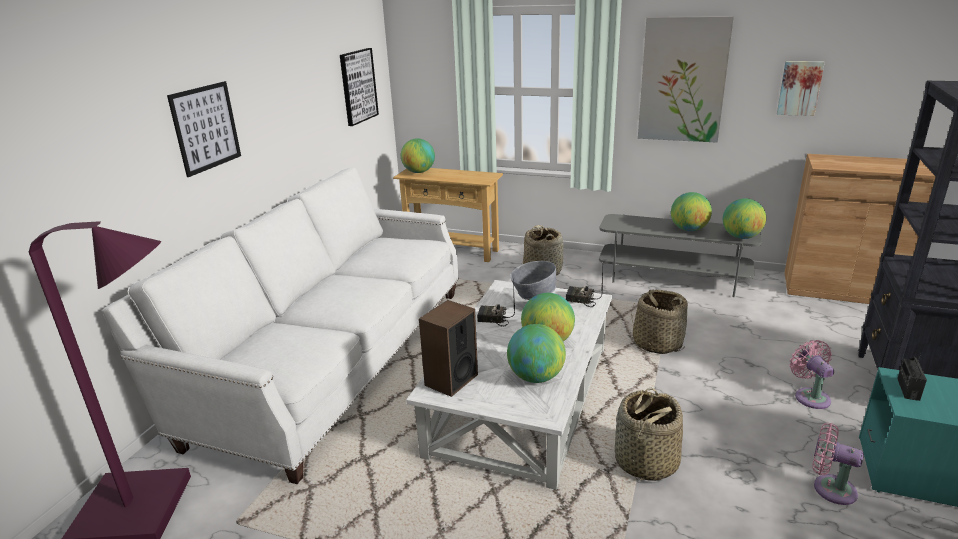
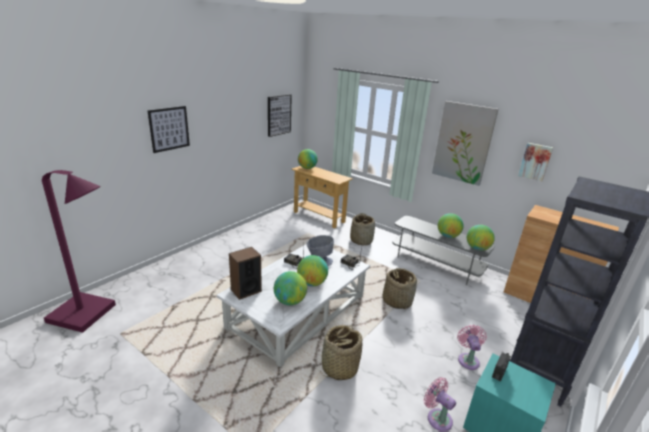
camera: 15 degrees right, 0 degrees up
(332, 358) = (217, 262): white sofa -> none

